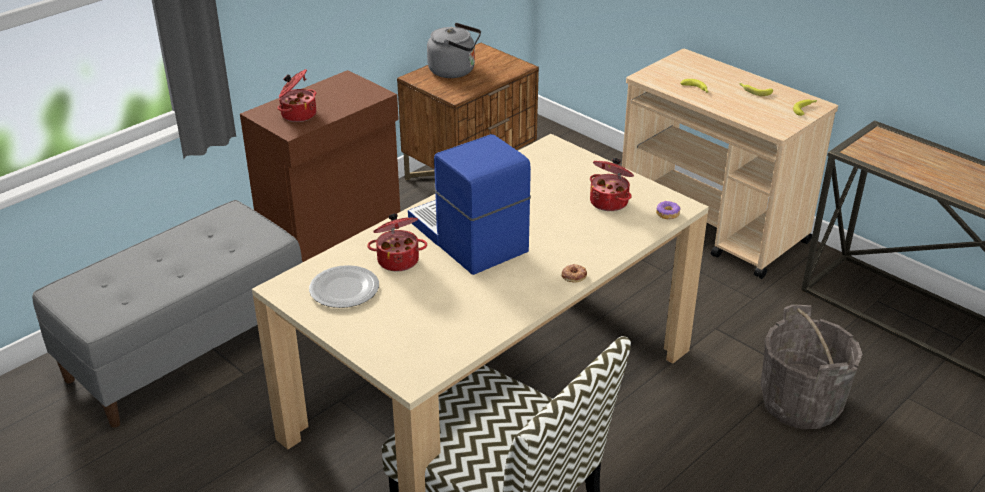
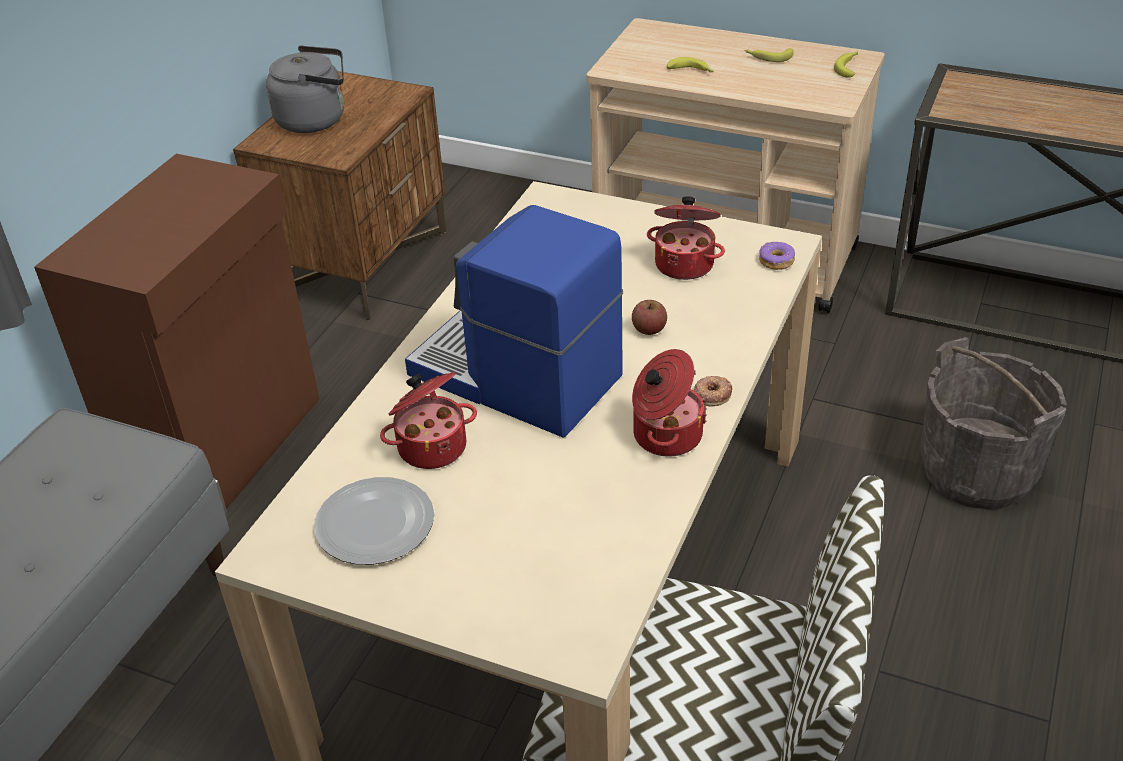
camera: 20 degrees left, 5 degrees up
(298, 114) = (136, 244): cooking pot -> cooking pot (665, 435)
(562, 232) = (649, 329): none -> apple

